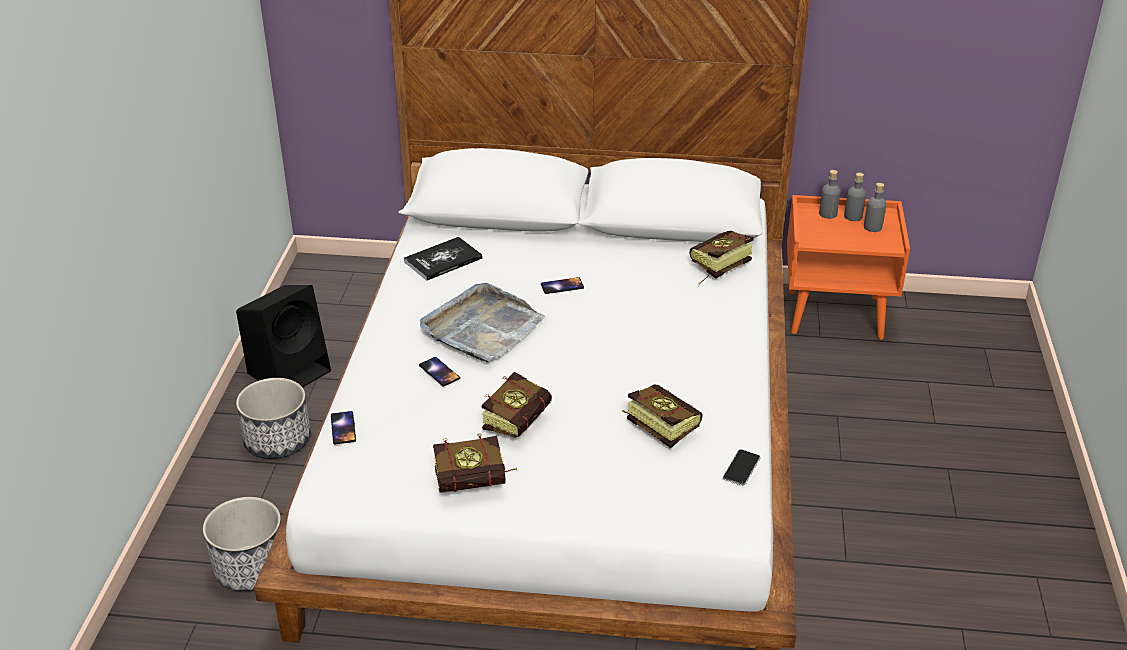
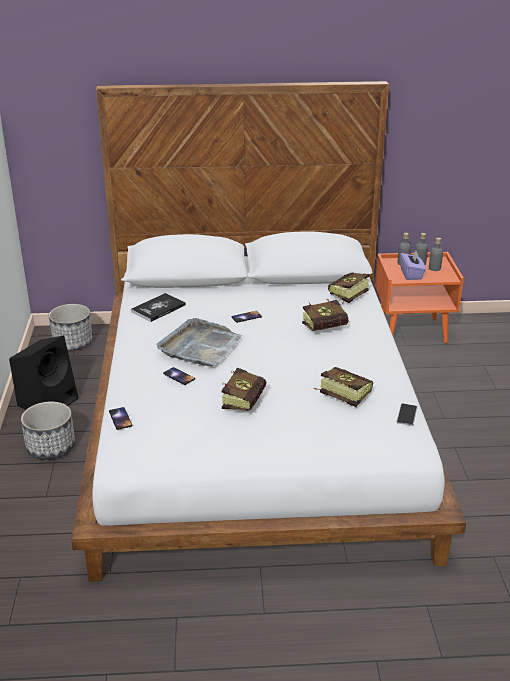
camera: 10 degrees left, 5 degrees down
(251, 568) = (52, 535): planter -> planter (73, 343)
(478, 483) = (229, 443): book -> book (328, 328)
(834, 234) = (411, 274): none -> purple tissue box

